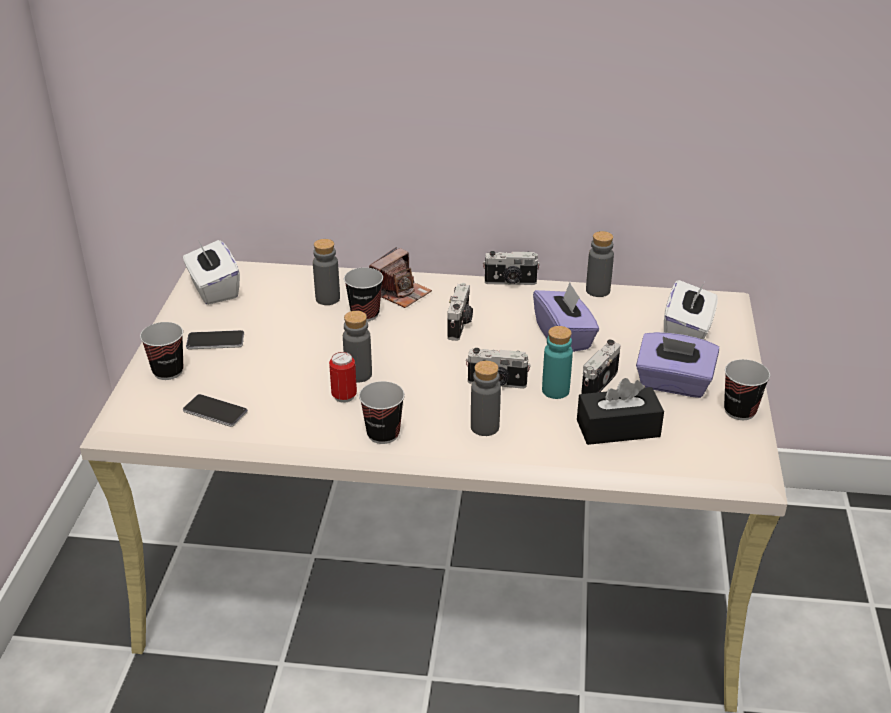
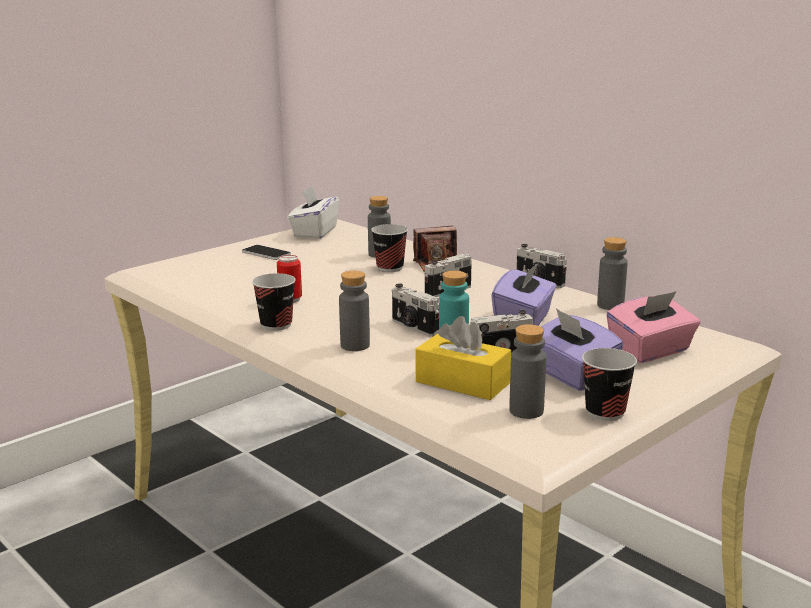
camera: 40 degrees right, 15 degrees down
(168, 371) = (210, 258): cup -> none
(215, 411) = (198, 282): phone -> none
(358, 374) = (322, 293): grey bottle -> grey bottle (526, 411)
(618, 428) = (462, 382): black tissue box -> yellow tissue box
(687, 332) = (651, 351): white tissue box -> pink tissue box

